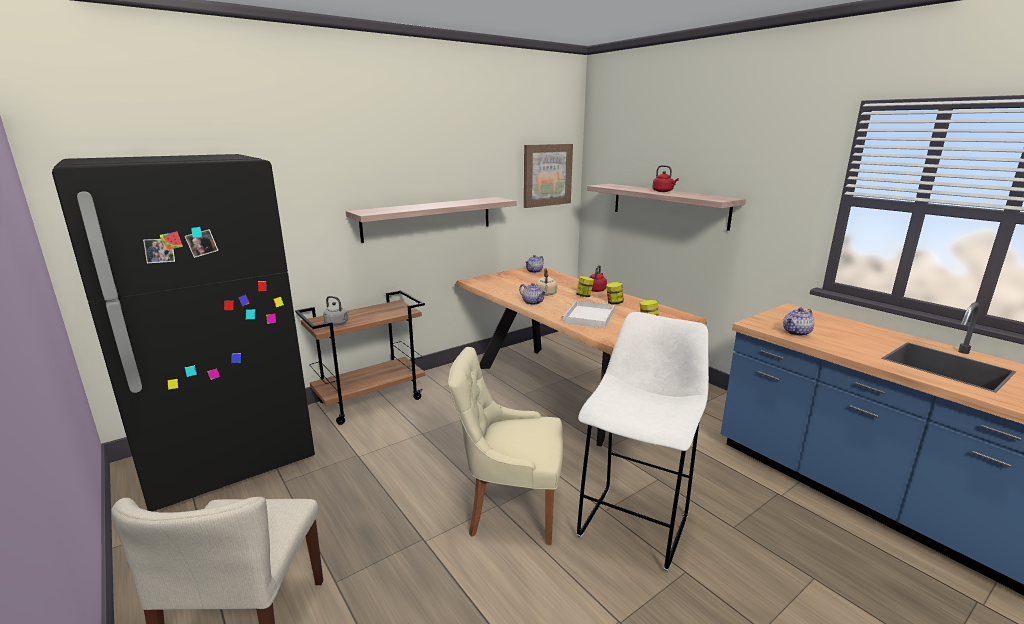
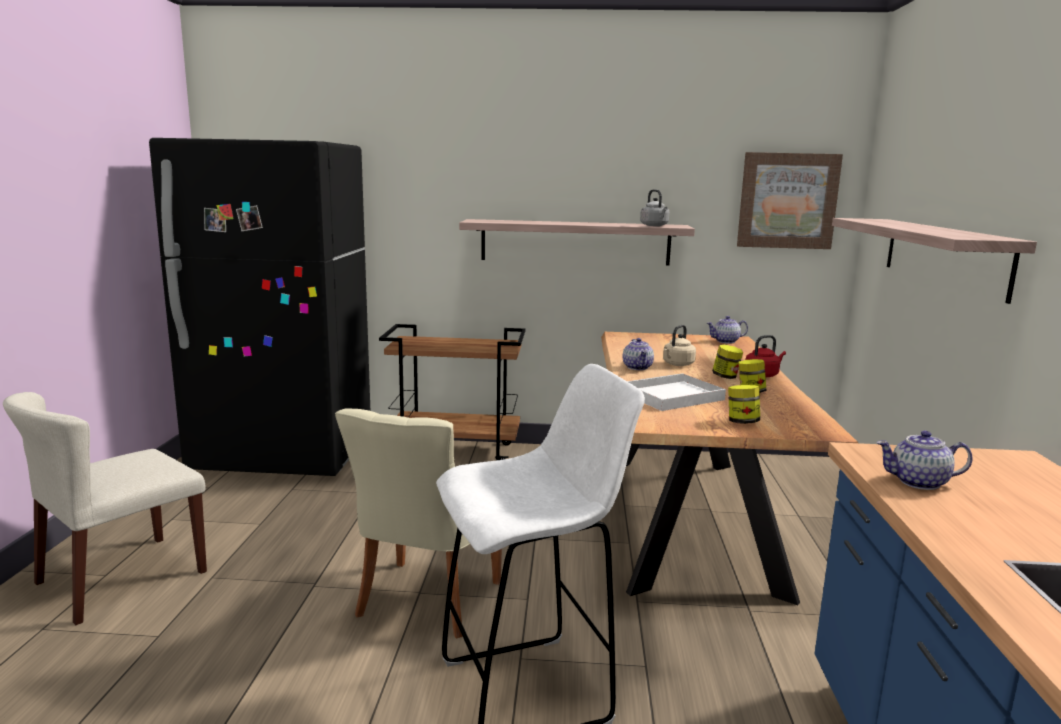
camera: 40 degrees right, 5 degrees down
(337, 323) = (419, 345): grey kettle -> grey kettle (655, 225)
(510, 508) = (426, 601): beige chair -> beige chair turned 120 degrees counterclockwise
(663, 191) = (922, 227): red kettle -> none

